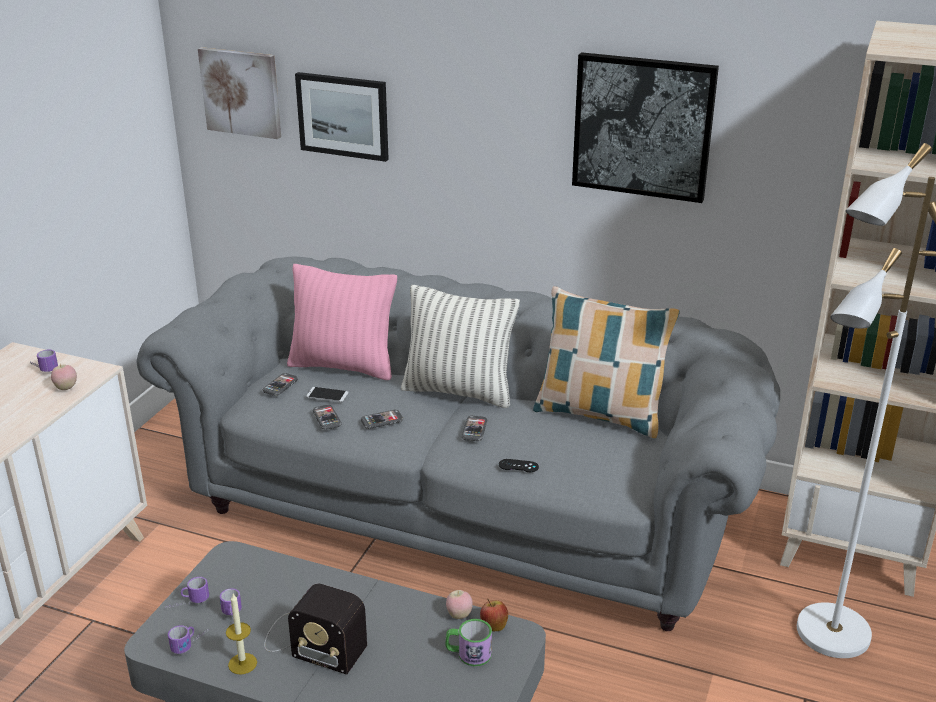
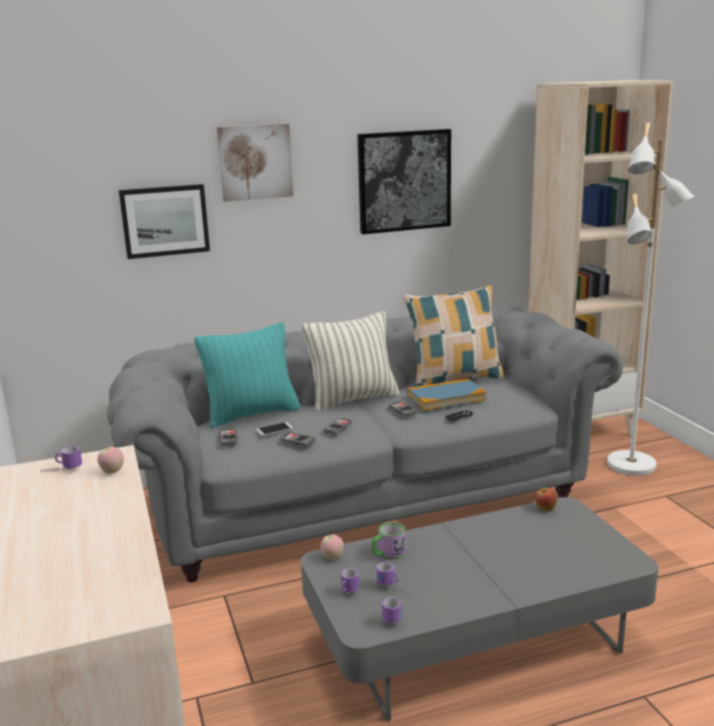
camera: 40 degrees left, 10 degrees down
(241, 92) = (59, 219): picture -> picture (255, 162)
(242, 663) = (444, 604): candle -> none
(312, 641) = (463, 570): radio -> none
(343, 366) = (252, 414): pink pillow -> turquoise pillow
(459, 615) = (518, 514): apple -> apple (332, 557)
(468, 654) = (557, 527): mug -> mug (387, 553)
(541, 436) = (446, 398): none -> book

